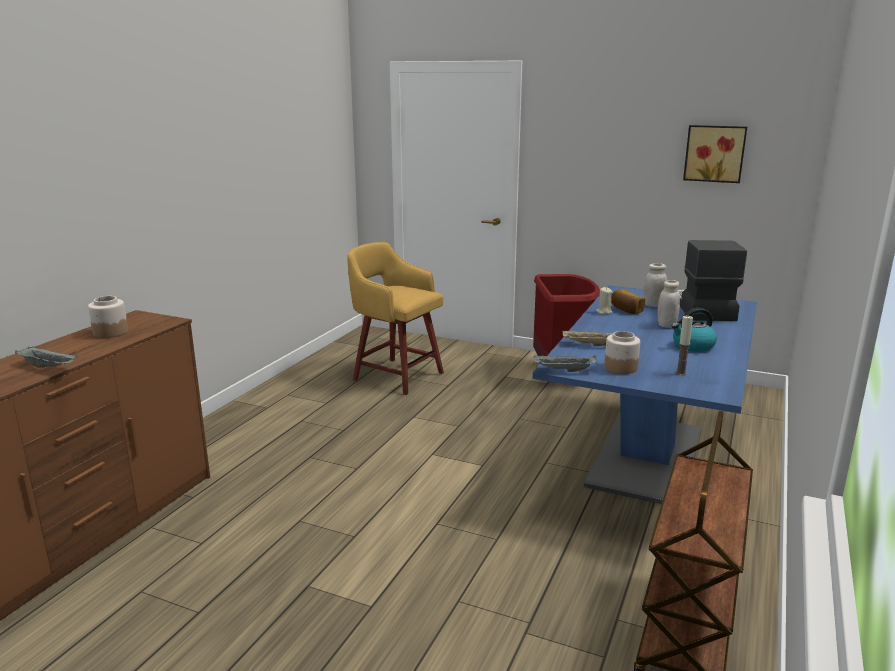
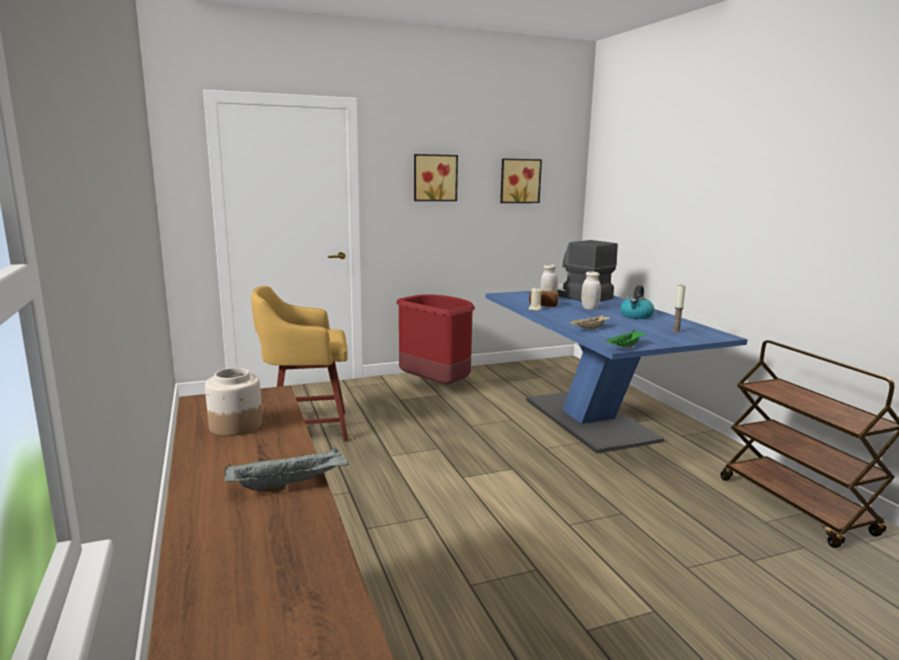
camera: 45 degrees left, 5 degrees down
(563, 370) = (625, 347): grey tray -> green tray
(602, 146) = (434, 178): none -> picture
(620, 368) = (644, 337): jar -> none

